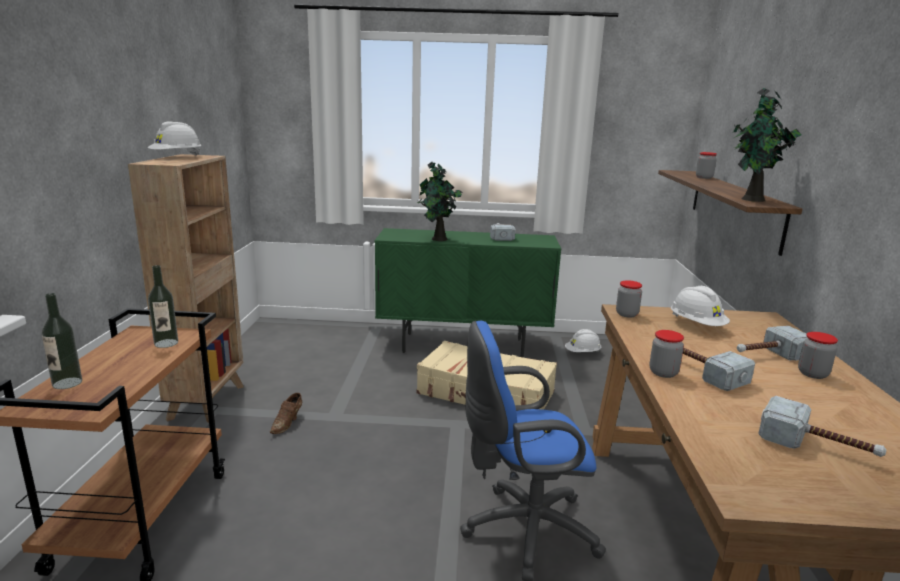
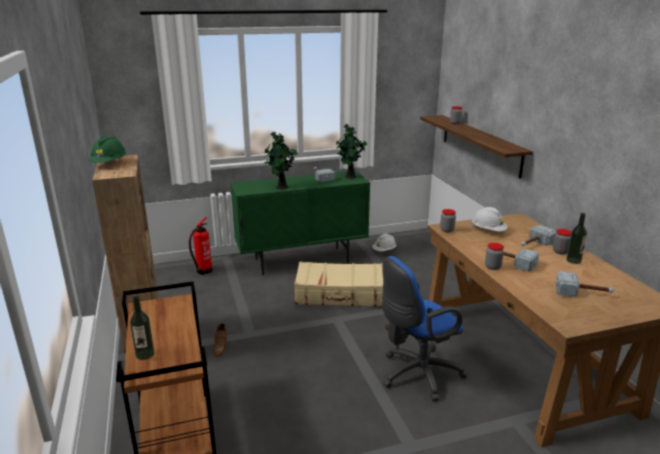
camera: 20 degrees left, 5 degrees up
(166, 343) = (174, 311): bottle -> bottle (573, 260)
(177, 157) = (109, 164): white hard hat -> green hard hat
(338, 336) = (203, 271): none -> fire extinguisher
(752, 200) = (502, 146): potted plant -> potted plant (350, 177)

